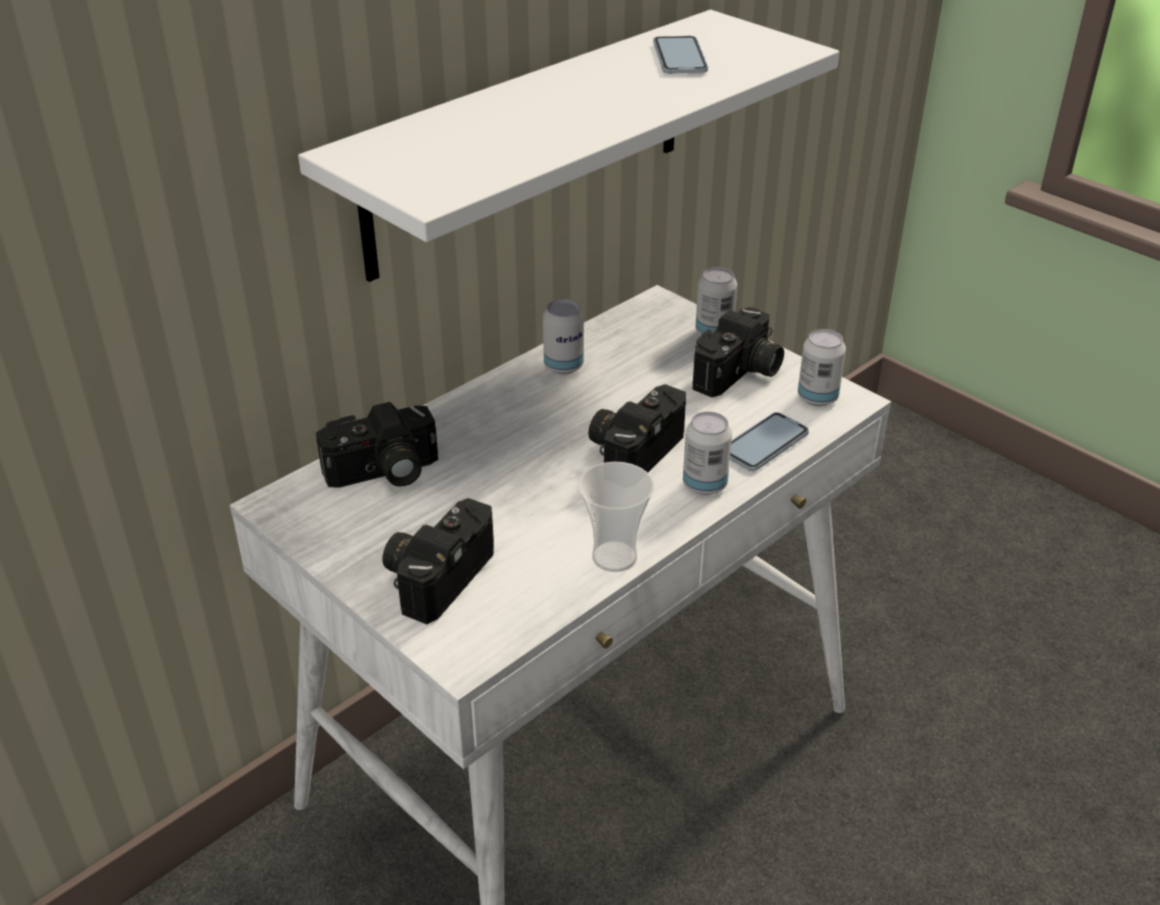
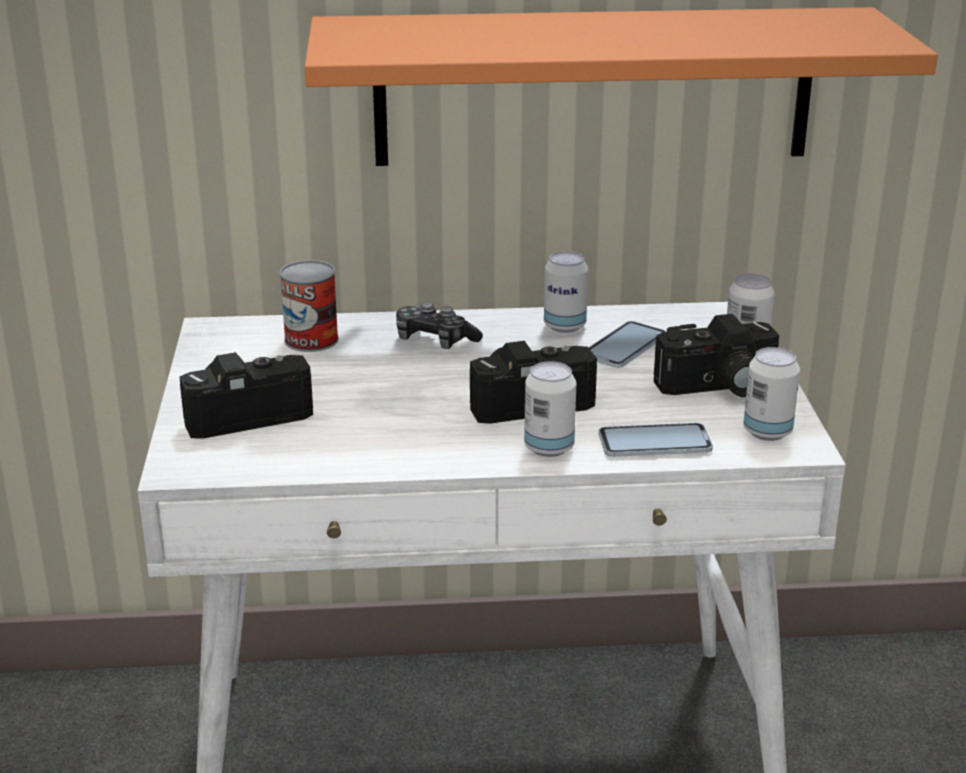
camera: 40 degrees right, 10 degrees down
(383, 473) = (311, 340): camera -> can
(485, 426) = (434, 340): none -> game controller
(530, 143) = (593, 87): white shelf -> orange shelf
(614, 557) = (391, 460): cup -> none
(679, 57) = (755, 27): phone -> phone (624, 347)

